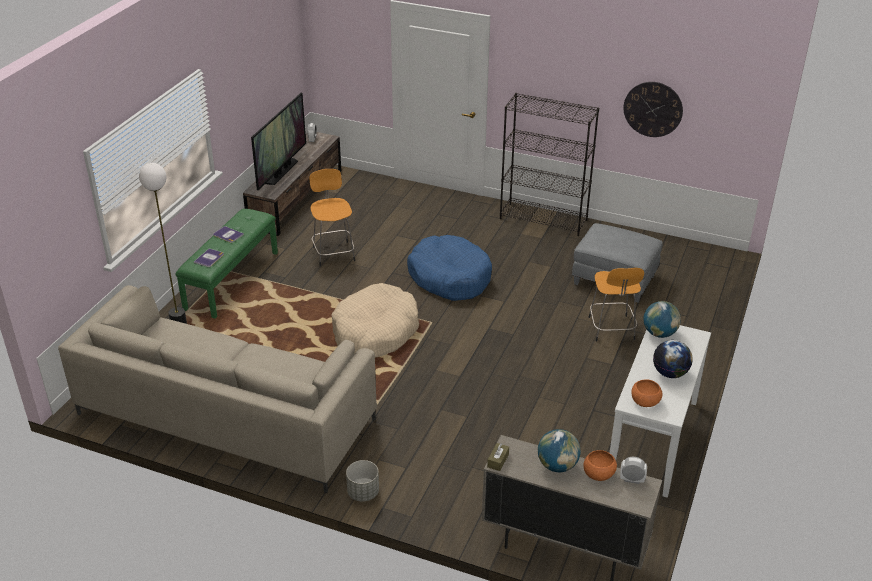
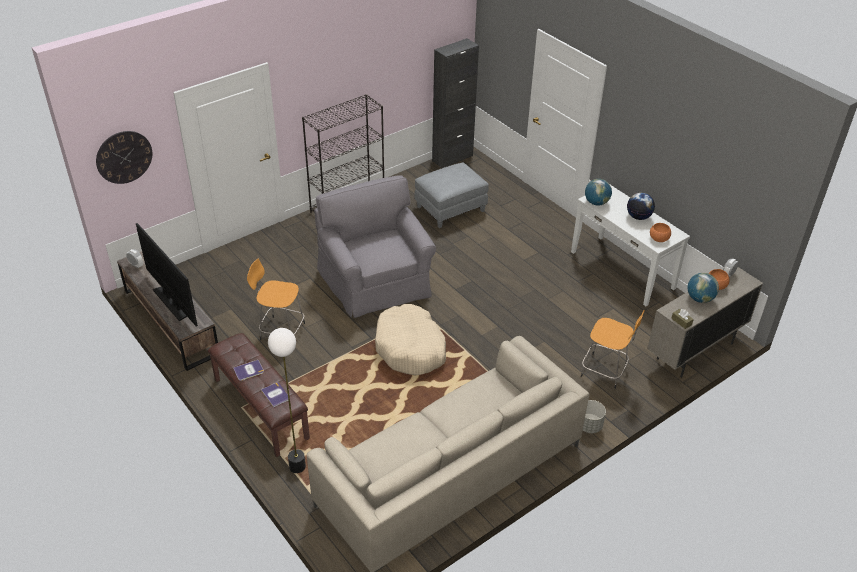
camera: 60 degrees left, 5 degrees up
(231, 280) = (260, 408): green bench -> brown bench
(450, 277) = (376, 282): blue dog bed -> grey armchair
(611, 329) = (503, 235): orange stool -> orange stool (605, 371)
(653, 109) = (400, 75): wall clock -> wall clock (124, 157)
(703, 250) = (452, 158): none -> black cabinet

